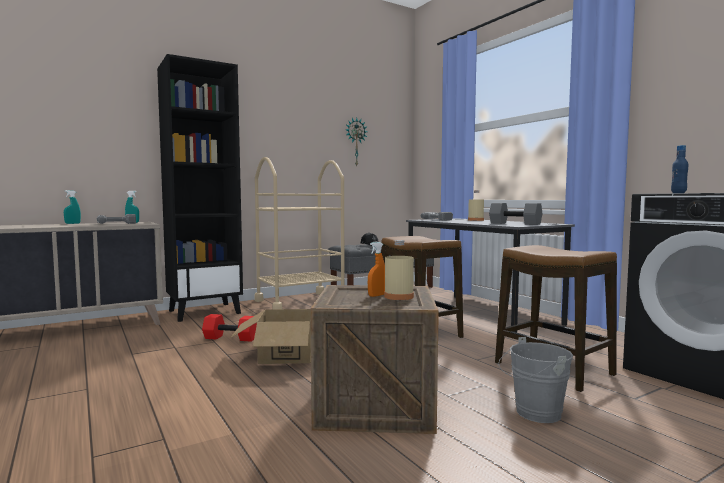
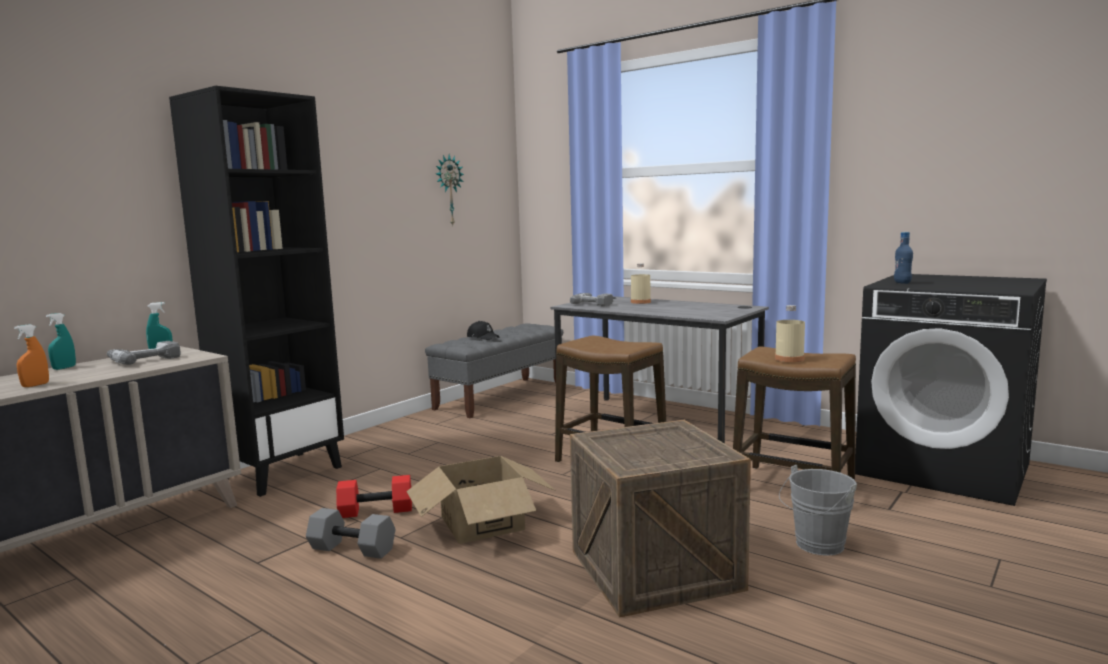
camera: 20 degrees left, 5 degrees up
(300, 302) = (407, 434): beige cart -> none
(376, 295) = (649, 443): orange spray bottle -> orange spray bottle (35, 385)
(399, 296) = (681, 443): beige bottle -> beige bottle (789, 359)
(514, 224) = (706, 311): grey dumbbell -> grey dumbbell (350, 549)

